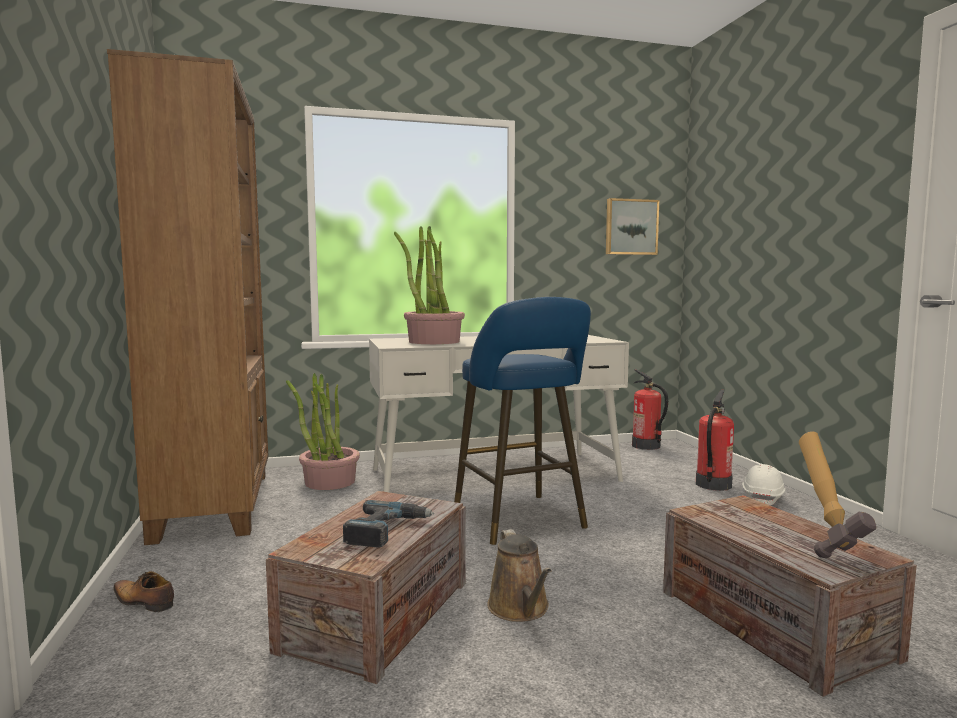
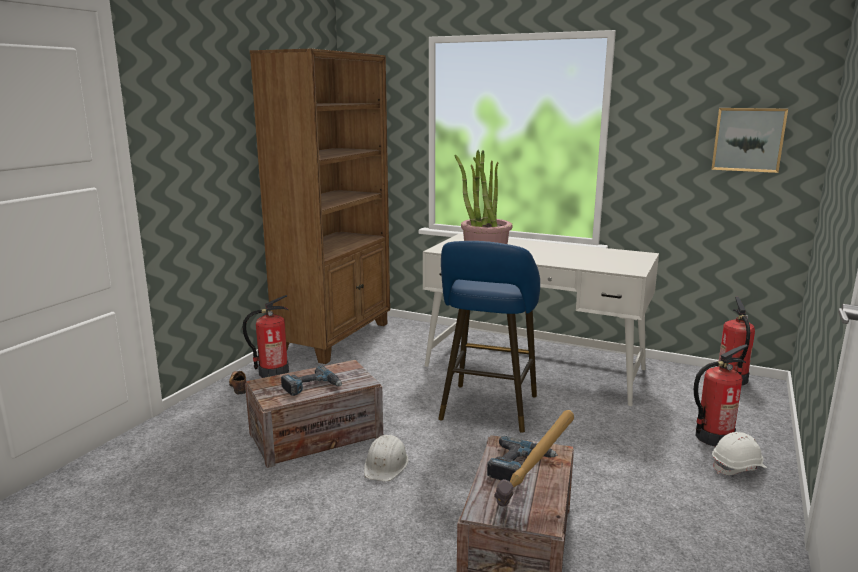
camera: 40 degrees right, 10 degrees up
(180, 567) = (273, 373): none -> fire extinguisher
(329, 482) = (416, 339): potted plant -> none
(520, 609) = (386, 464): brown watering can -> white hard hat
(752, 523) = (519, 466): none -> power drill

